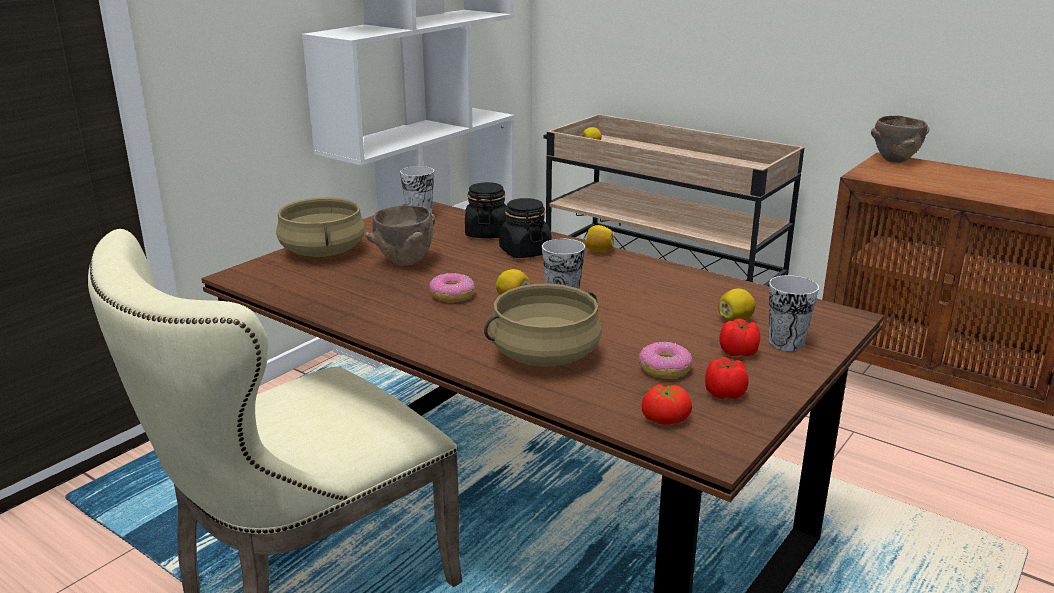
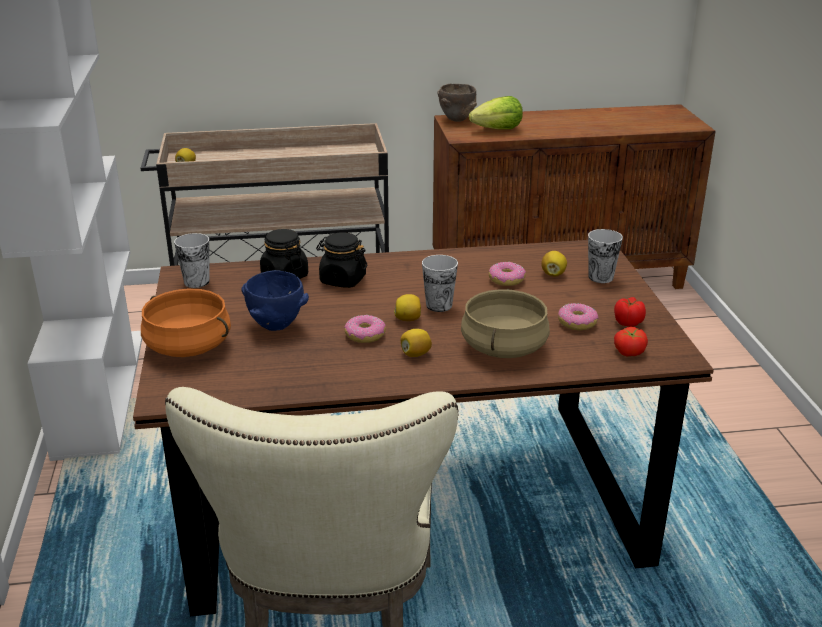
camera: 45 degrees left, 5 degrees up
(324, 251) = (189, 346): beige cooking pot -> orange cooking pot
(404, 262) = (275, 326): brown bowl -> blue bowl
(599, 251) = (390, 259): lemon -> lemon (415, 354)
(673, 306) = (506, 280): none -> donut
(739, 353) = (591, 294): tomato -> none
(925, 179) = (498, 130): none -> lettuce

